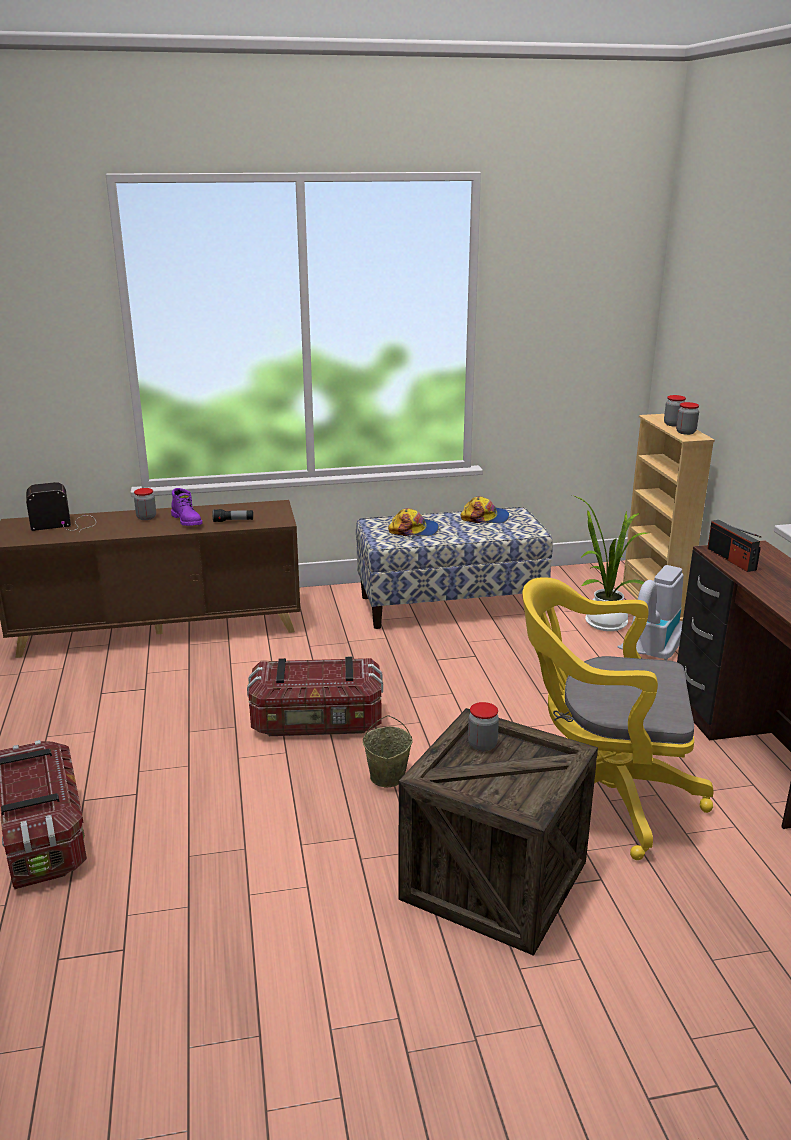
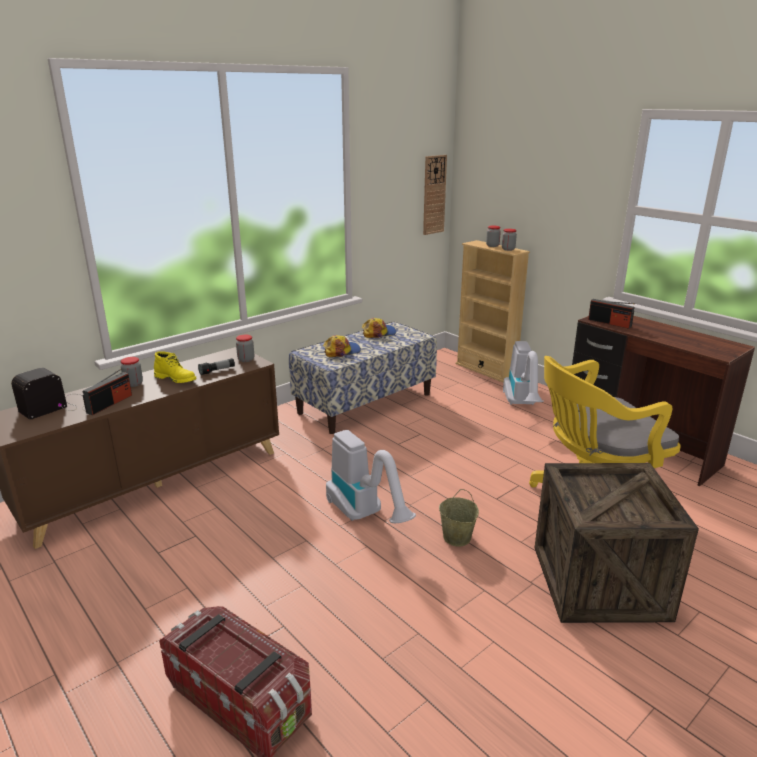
camera: 30 degrees left, 0 degrees up
(105, 531) = (110, 404): none -> radio
(187, 521) = (176, 379): purple boot -> yellow boot
(317, 723) = (365, 516): storage box -> vacuum cleaner
(482, 745) = (583, 485): jar -> jar (246, 359)
(602, 622) = (472, 390): potted plant -> none
(621, 343) = (434, 195): none -> wall clock

